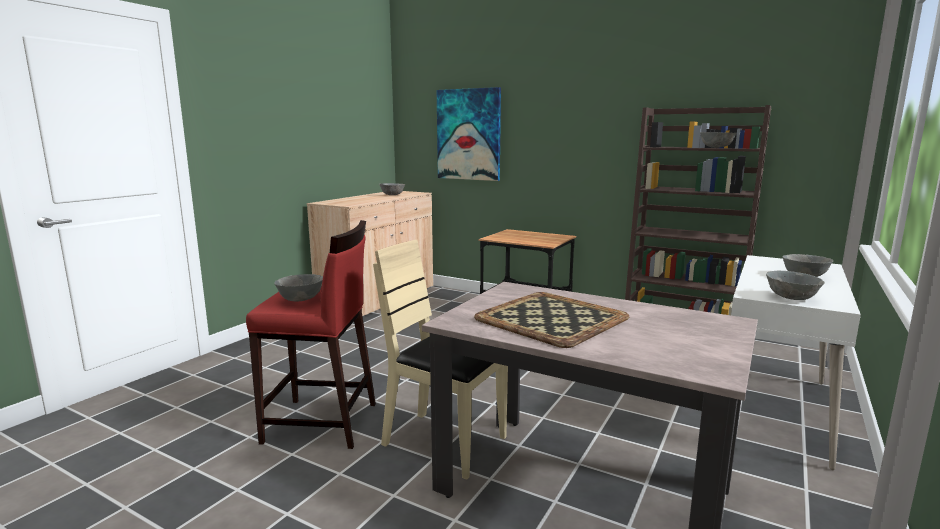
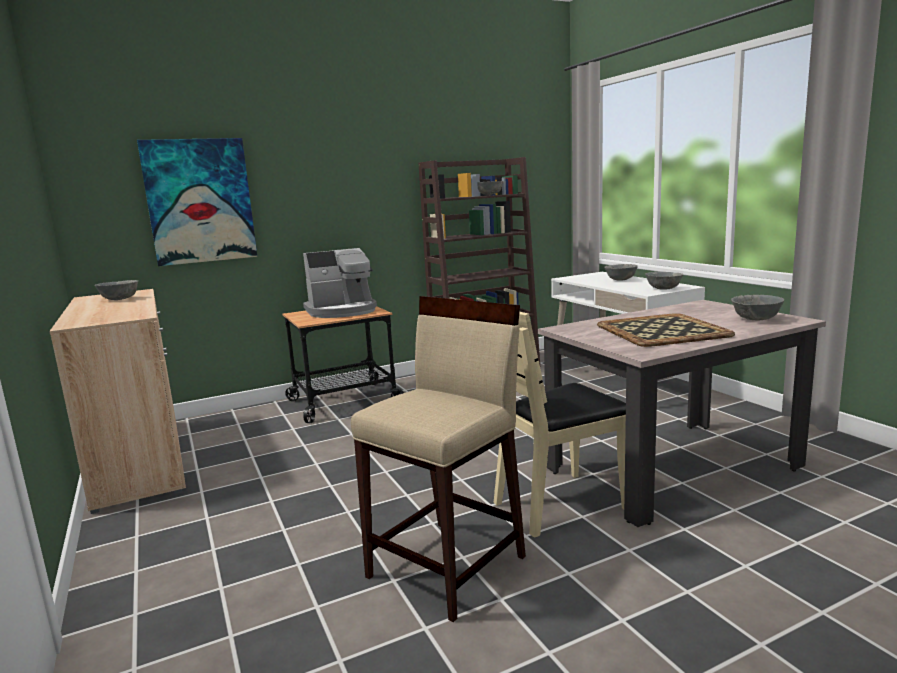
camera: 55 degrees left, 0 degrees up
(300, 299) = (447, 406): grey bowl -> grey bowl (755, 319)
(321, 423) = (449, 566): red stool -> beige stool
(535, 237) = (342, 311): none -> coffee machine

